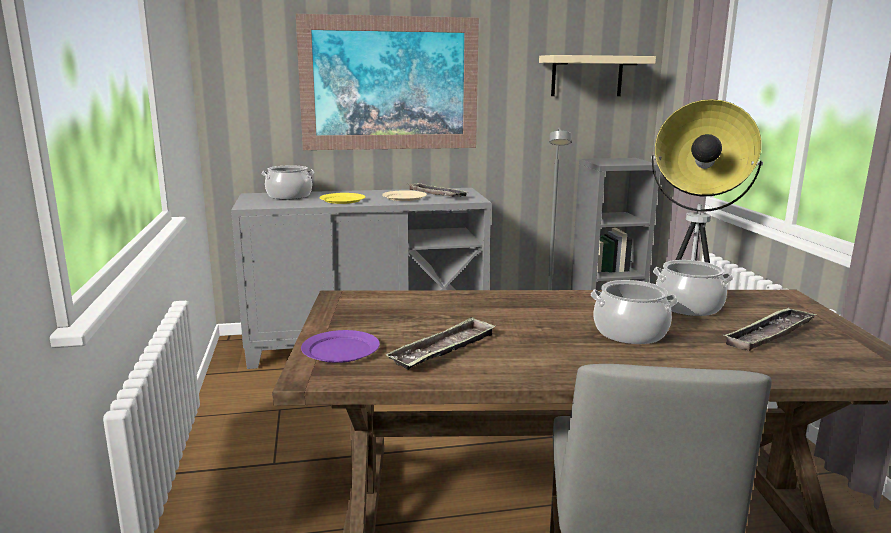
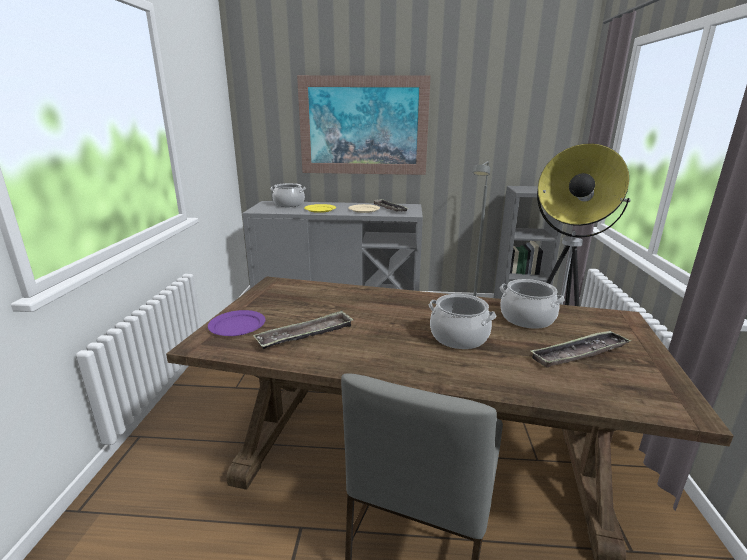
camera: 15 degrees right, 5 degrees up
(587, 76) = (517, 120): beige shelf -> none

